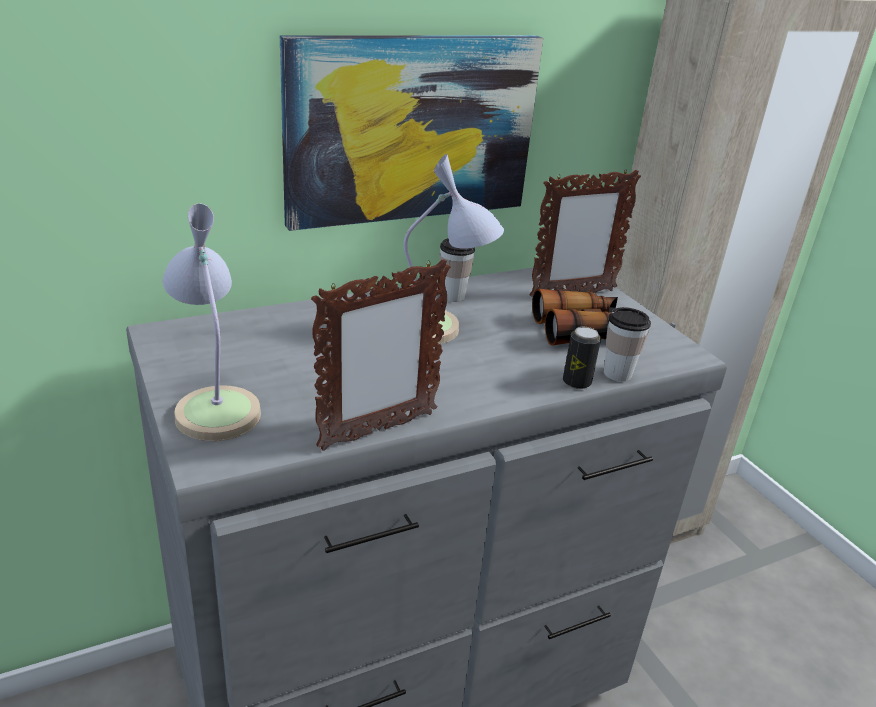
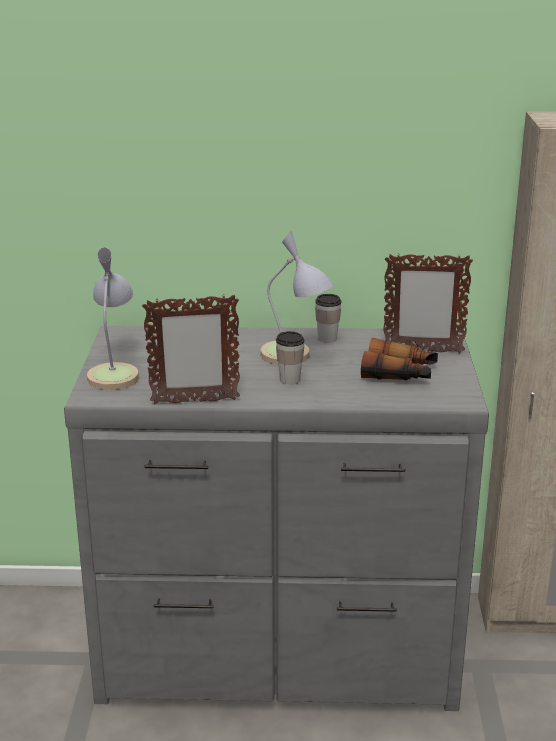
camera: 30 degrees right, 5 degrees down
(411, 129) = (305, 212): picture -> none
(576, 382) = (353, 401): can -> none
(617, 373) = (390, 402): cup -> cup (289, 380)

